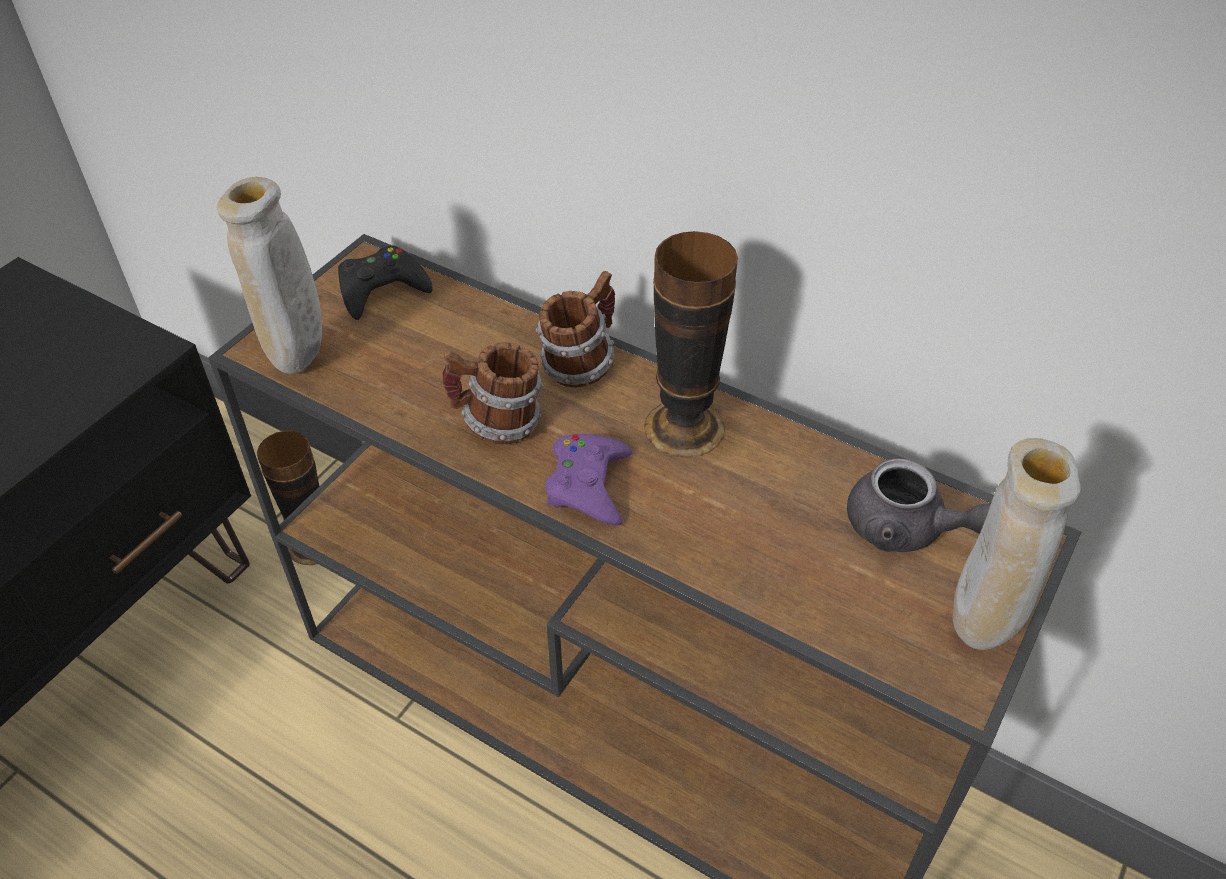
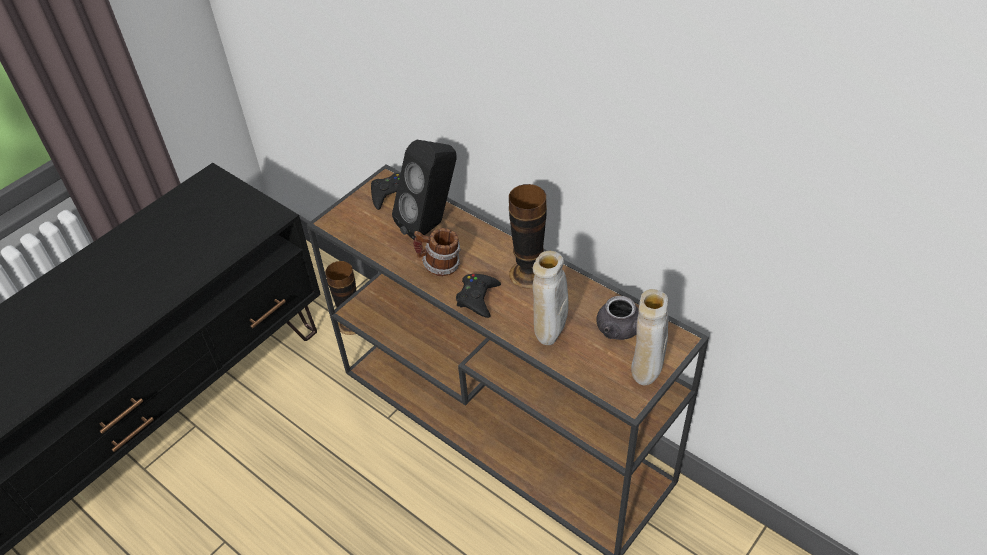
camera: 10 degrees right, 0 degrees up
(300, 362) = (349, 229): beige vase -> beige vase (550, 337)
(470, 342) = (431, 225): none -> black speaker
(580, 364) = (483, 239): mug -> none
(588, 485) = (477, 298): purple game controller -> black game controller

